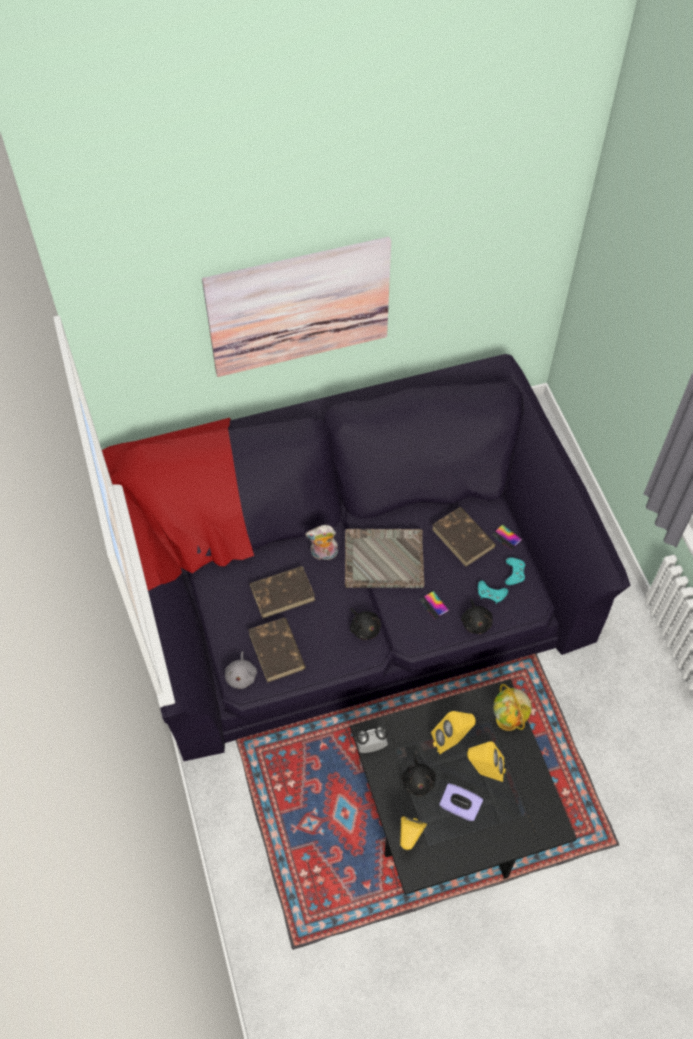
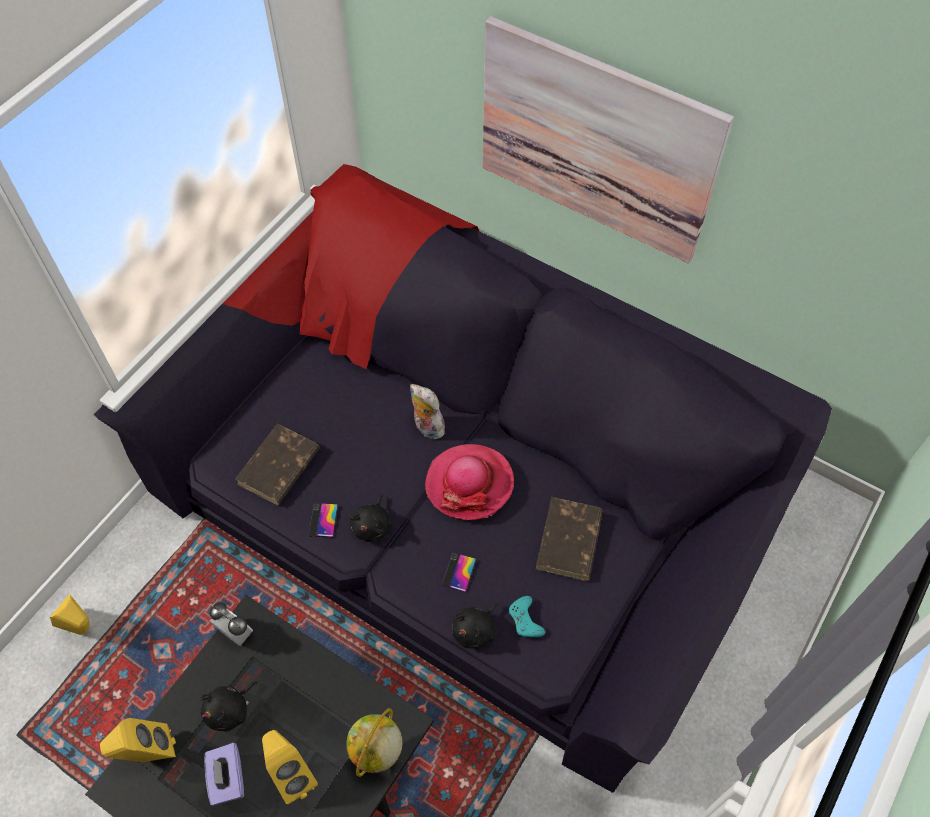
camera: 50 degrees right, 0 degrees up
(241, 676) = (226, 457): grey plush toy -> none
(283, 593) = (350, 425): brown book -> none
(383, 559) = (469, 483): grey tray -> hat
(451, 741) = (304, 711): yellow speaker -> yellow speaker (83, 629)
(506, 537) = (612, 584): phone -> phone (323, 520)
(514, 573) = (574, 625): turquoise game controller -> none

